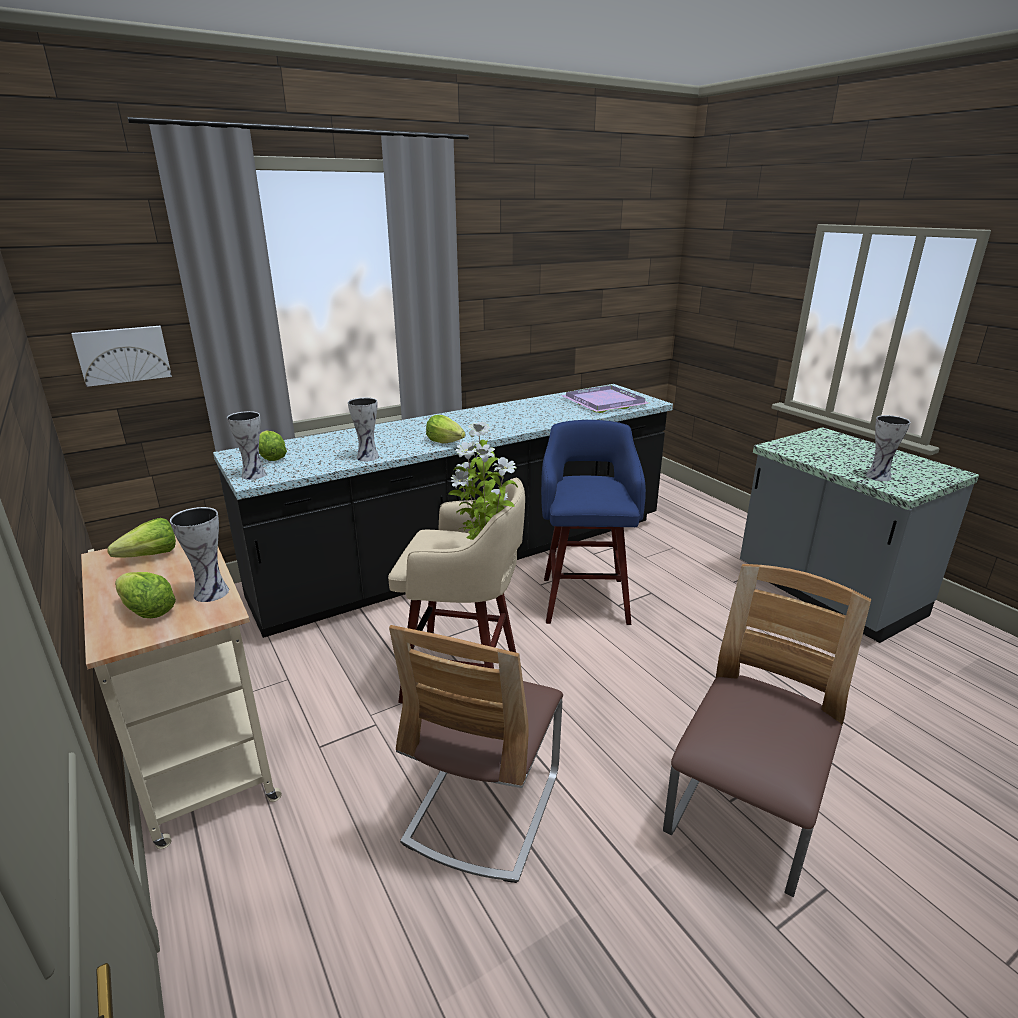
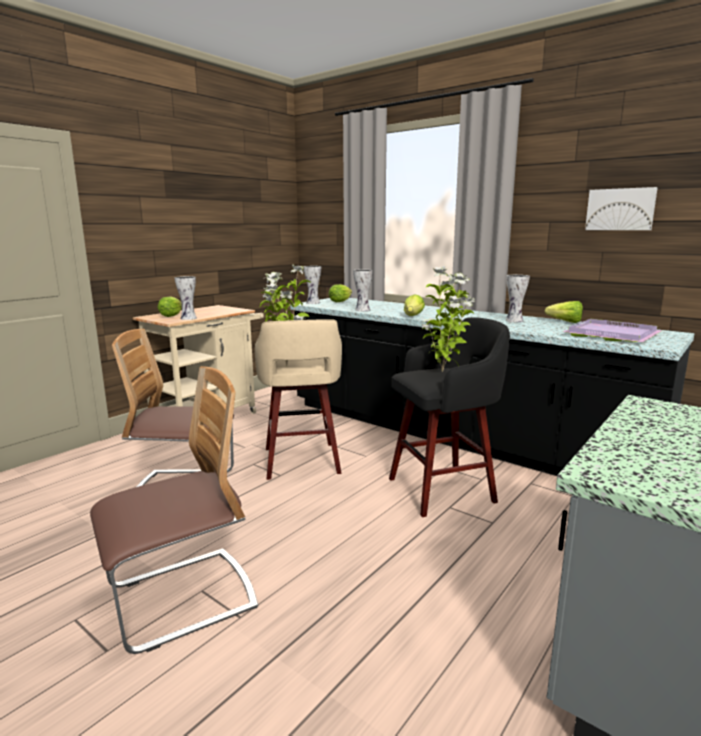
camera: 70 degrees right, 10 degrees down
(123, 354) = (324, 237): picture -> picture (620, 209)
(145, 557) = (218, 309): lettuce -> lettuce (562, 322)
(584, 486) = (444, 372): none -> potted plant
(585, 598) = (444, 489): blue stool -> black stool
(743, 819) = (181, 599): chair -> chair turned 45 degrees counterclockwise
(879, 476) = (637, 458): vase -> vase (514, 321)

